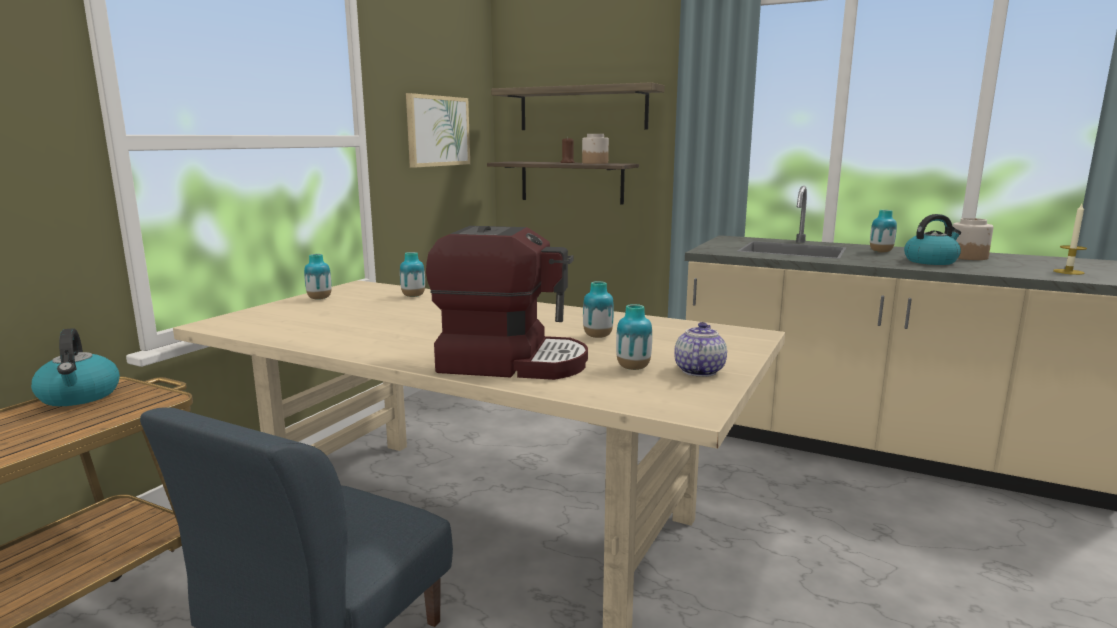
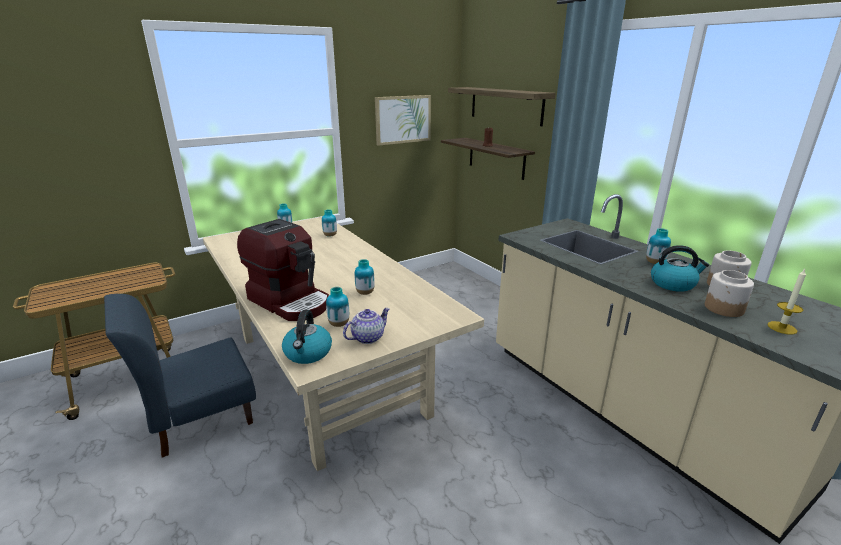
camera: 30 degrees right, 10 degrees up
(80, 396) = (132, 272): kettle -> kettle (308, 353)
(595, 163) = (503, 148): jar -> jar (724, 308)

